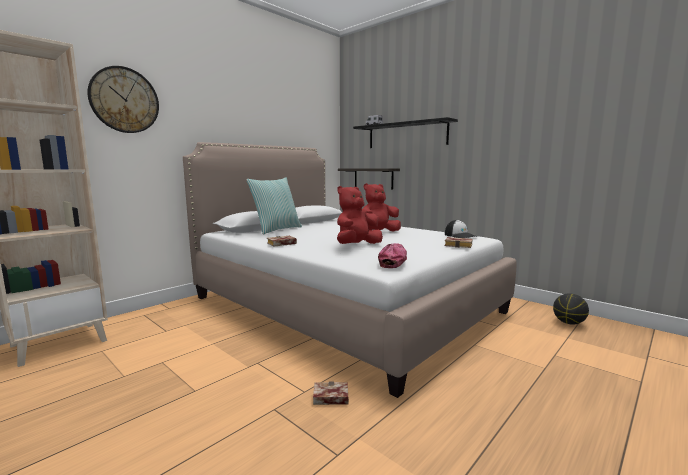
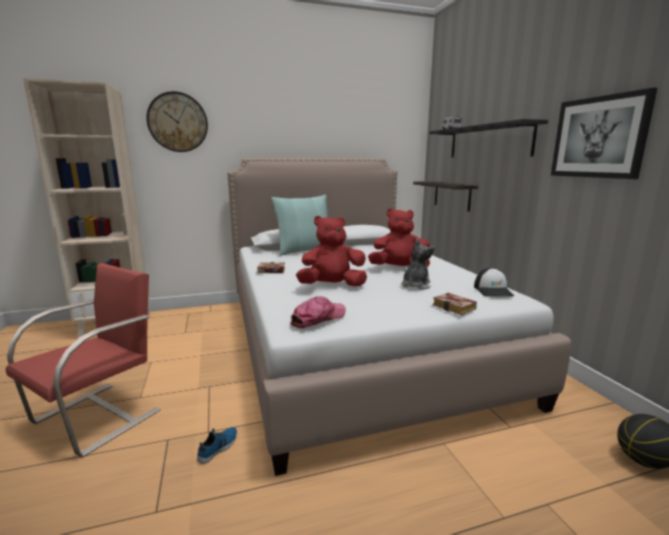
camera: 30 degrees right, 5 degrees up
(168, 418) = (99, 415): none -> red chair
(329, 398) = (219, 447): book -> shoe
(410, 239) = (415, 285): none -> plush toy
(497, 130) = (598, 137): none -> picture

